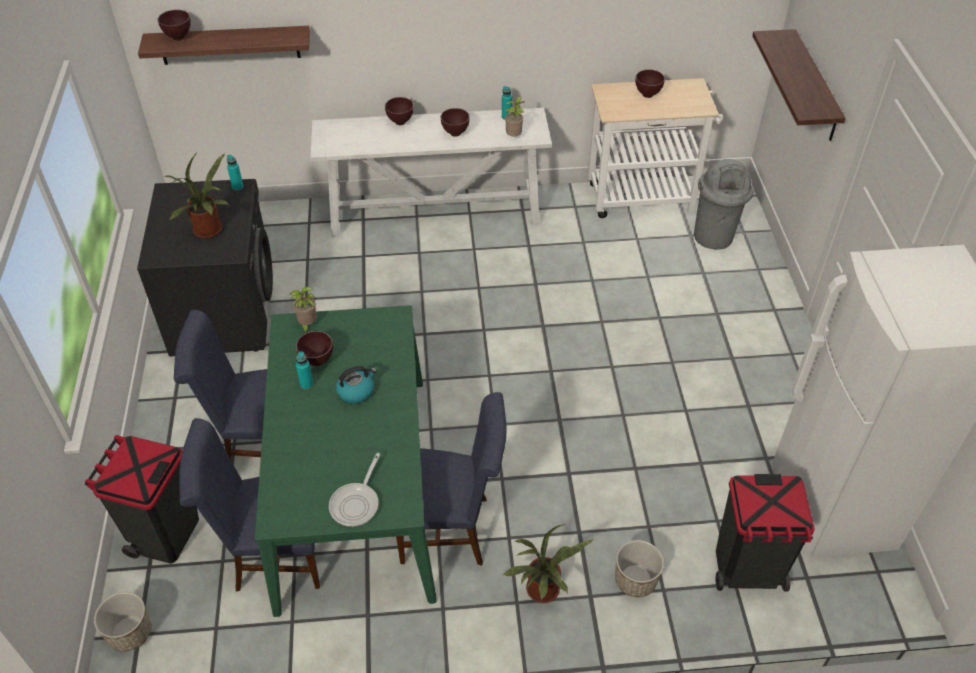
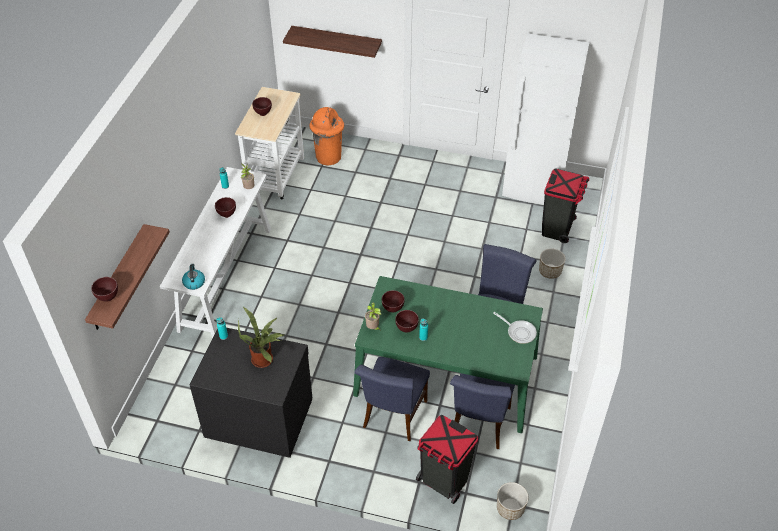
camera: 70 degrees left, 0 degrees up
(356, 391) = (438, 315): kettle -> kettle (194, 282)
(399, 122) = (195, 239): brown bowl -> brown bowl (393, 310)
(543, 593) = (545, 309): potted plant -> none
(714, 237) = (328, 157): grey trash can -> orange trash can

